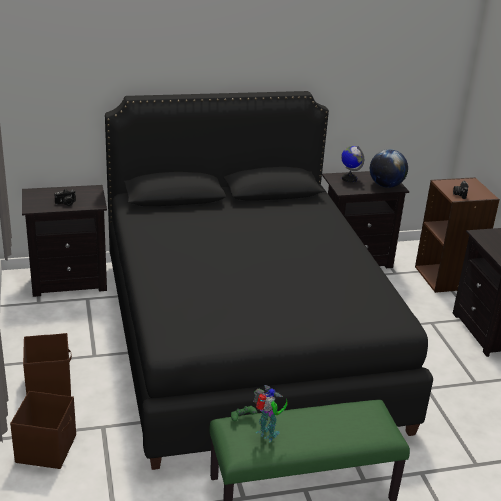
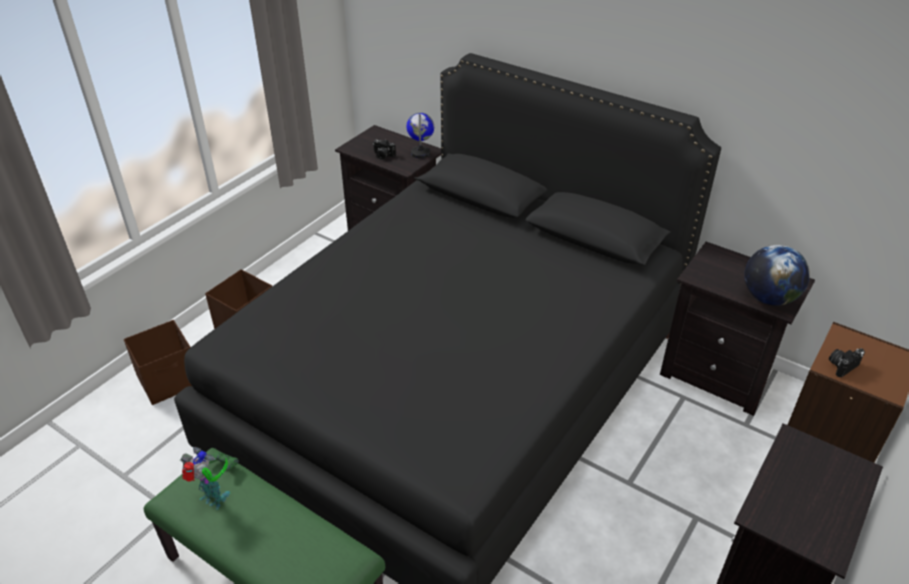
camera: 50 degrees right, 10 degrees up
(267, 435) = (214, 500): toy robot -> toy robot turned 60 degrees counterclockwise
(349, 178) = (731, 264): globe -> globe (420, 153)

